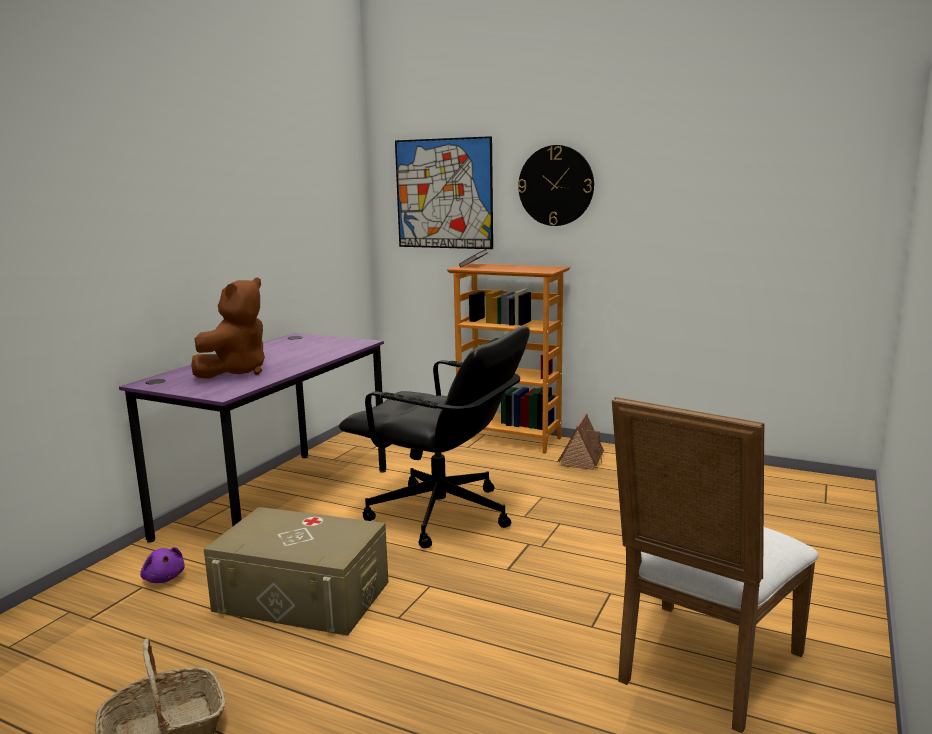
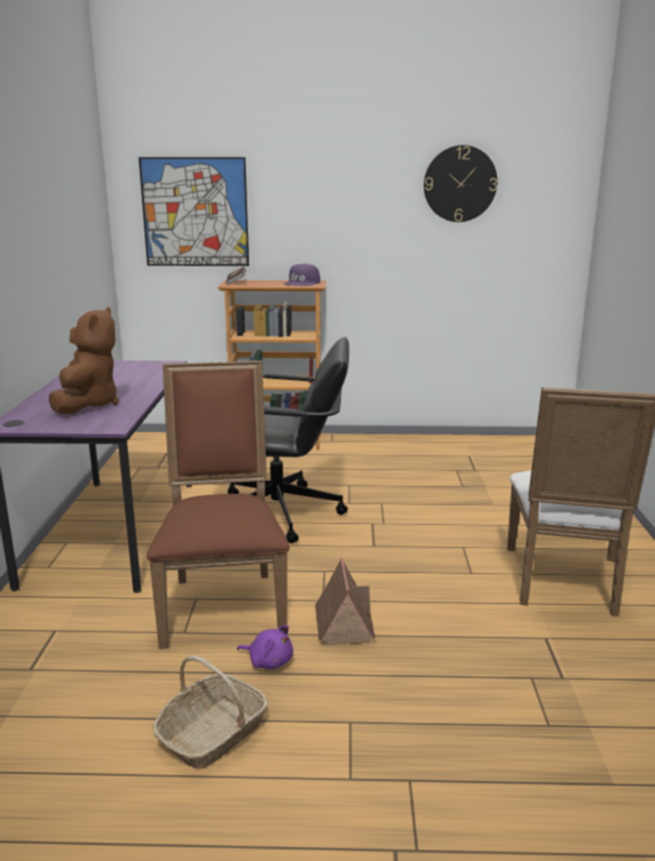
camera: 25 degrees left, 5 degrees up
(164, 578) = (69, 618): purple plush toy -> purple plush toy (269, 661)
(302, 596) = (224, 603): beige storage box -> brown chair
(538, 268) = (302, 283): none -> purple cap
(556, 185) = (310, 206): wall clock -> wall clock (460, 184)
(581, 459) = (353, 450): toy house -> toy house (343, 624)

